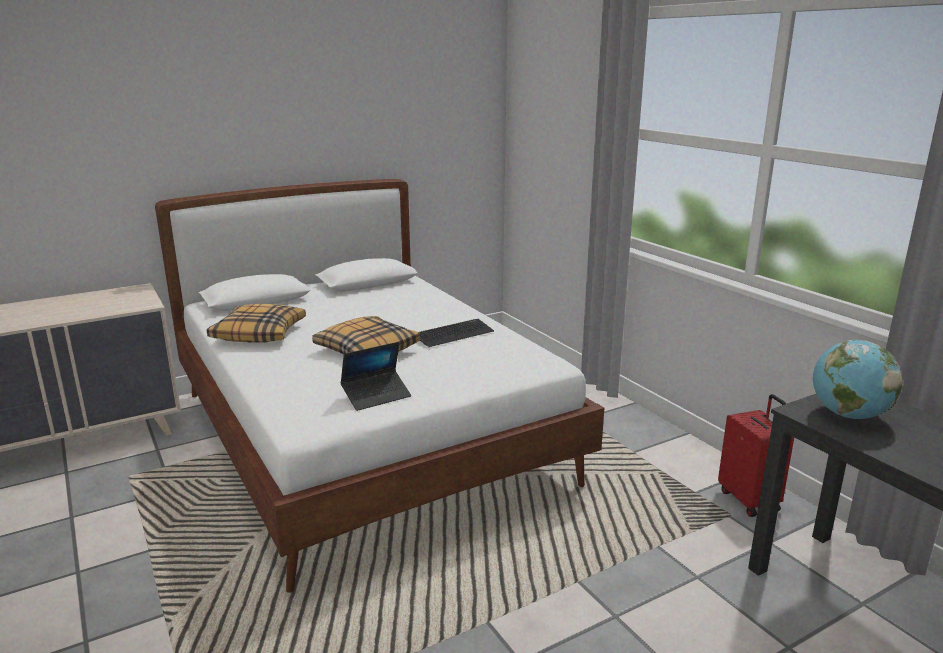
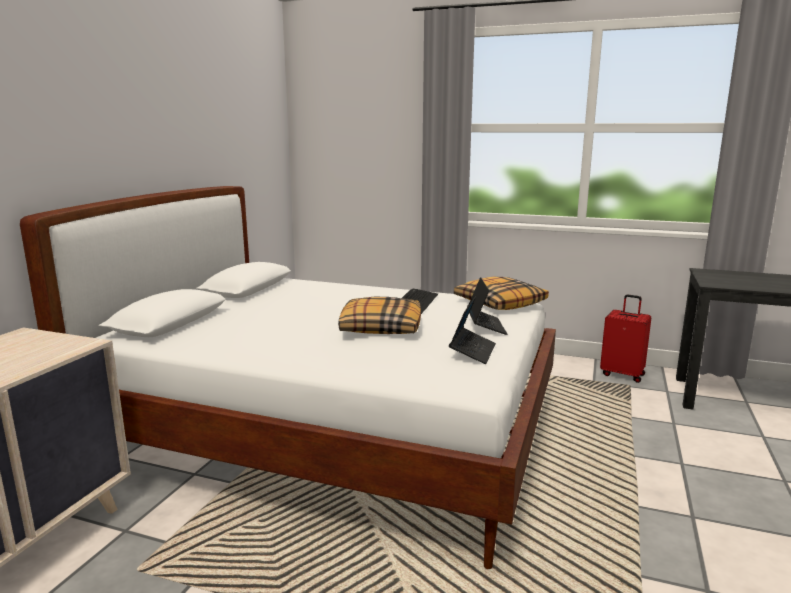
camera: 40 degrees left, 5 degrees down
(259, 333) = (246, 343): pillow -> pillow (499, 303)
(449, 377) = (485, 326): none -> laptop
(848, 415) = (730, 280): globe -> none

